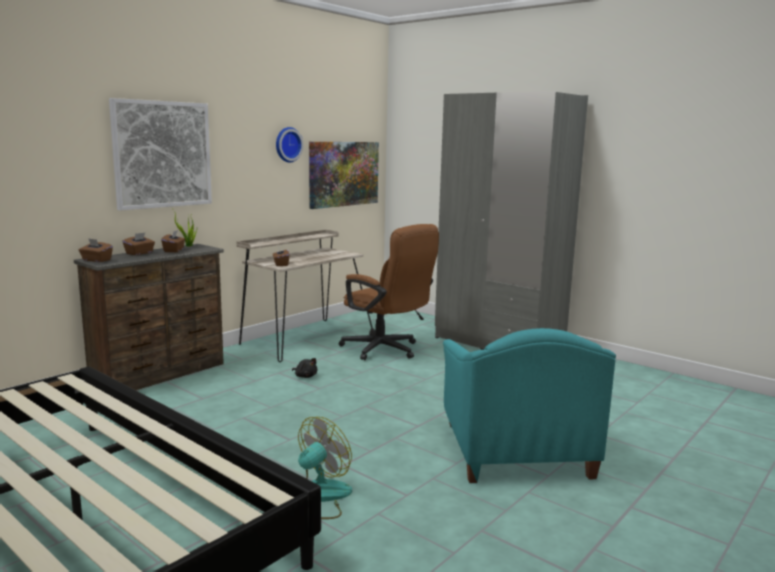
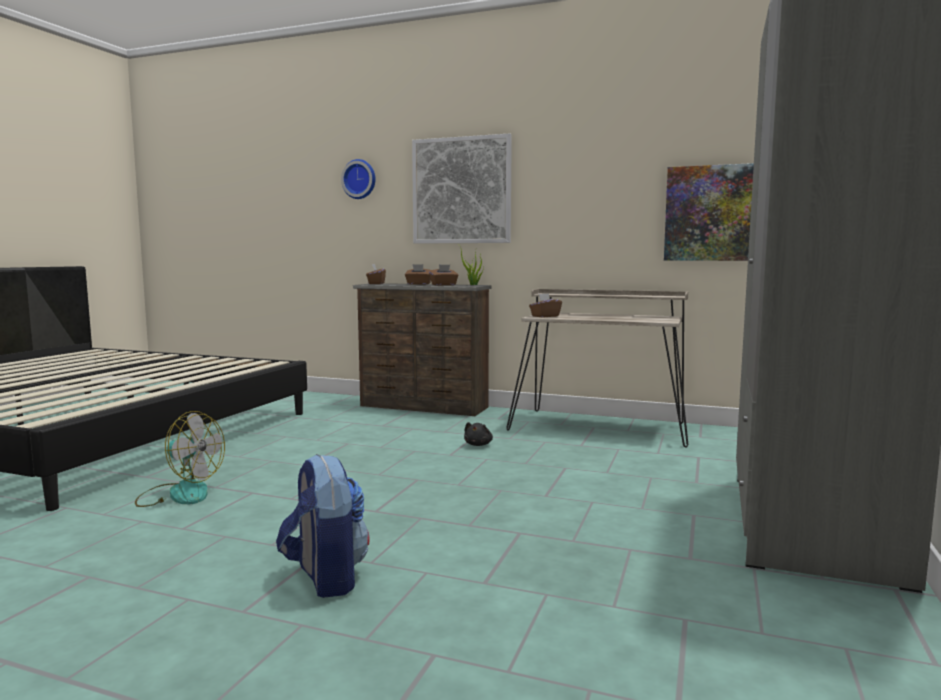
camera: 70 degrees right, 5 degrees down
(287, 144) = (628, 173): wall clock -> wall clock (360, 179)
(386, 350) = (624, 463): brown office chair -> none
(513, 450) = (325, 577): turquoise armchair -> backpack

